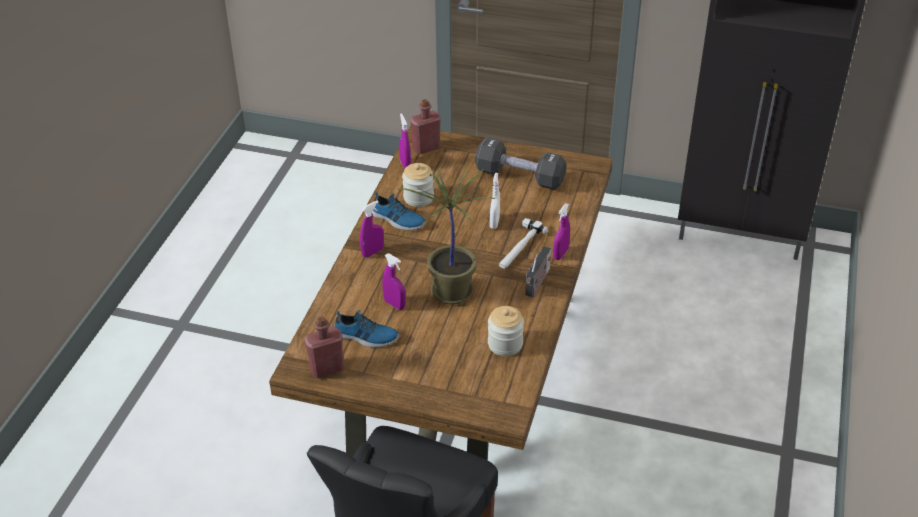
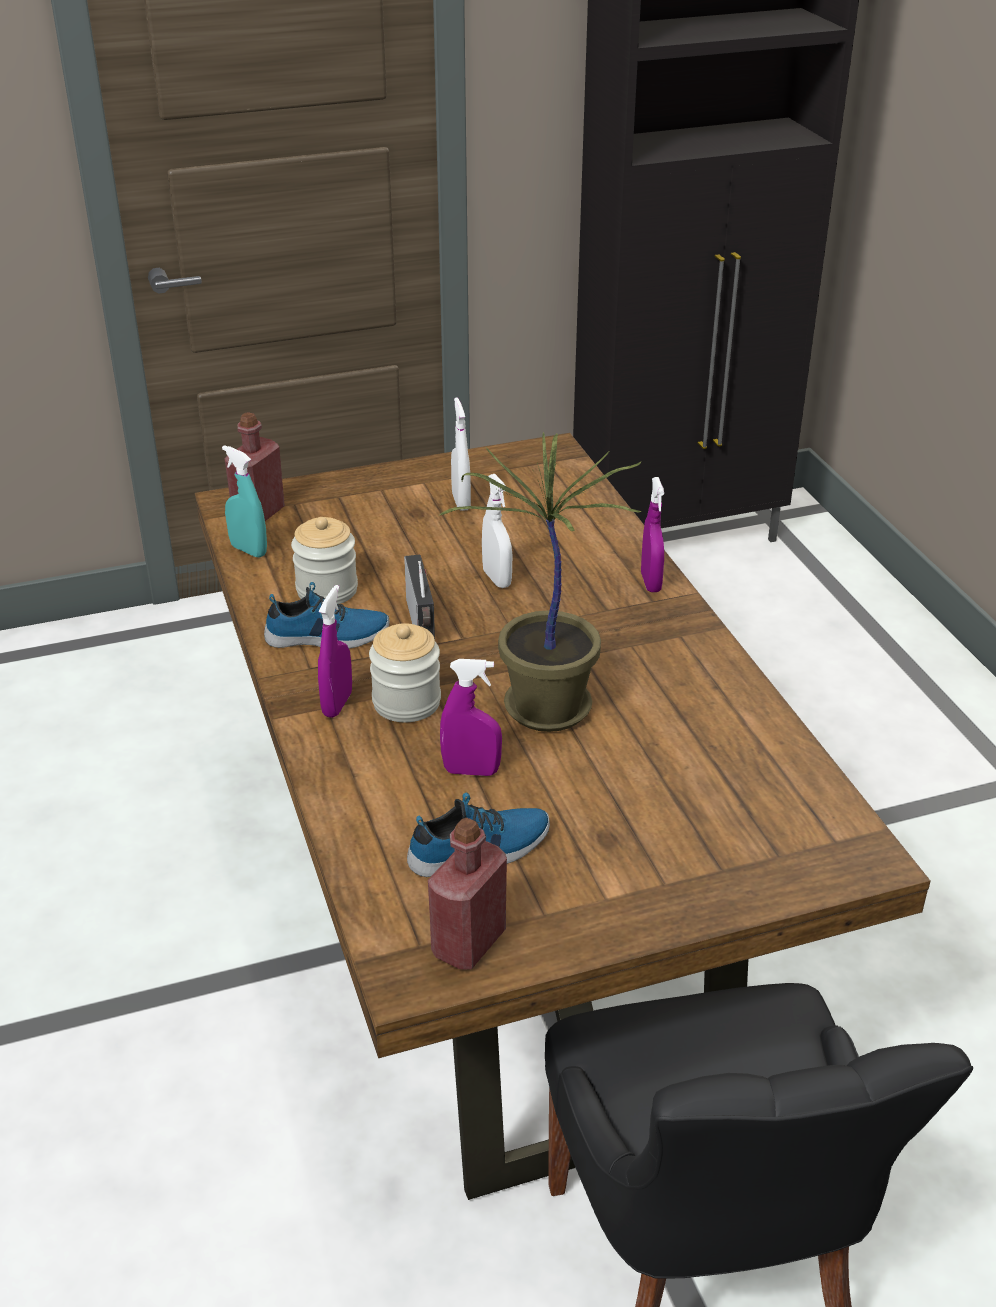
camera: 35 degrees left, 5 degrees down
(405, 164) = (248, 550): purple spray bottle -> turquoise spray bottle
(505, 344) = (727, 750): jar -> jar (406, 702)
(519, 247) = (578, 598): hammer -> none
(520, 176) = (461, 502): black dumbbell -> white spray bottle
(537, 283) = (667, 638): radio -> radio (422, 626)

